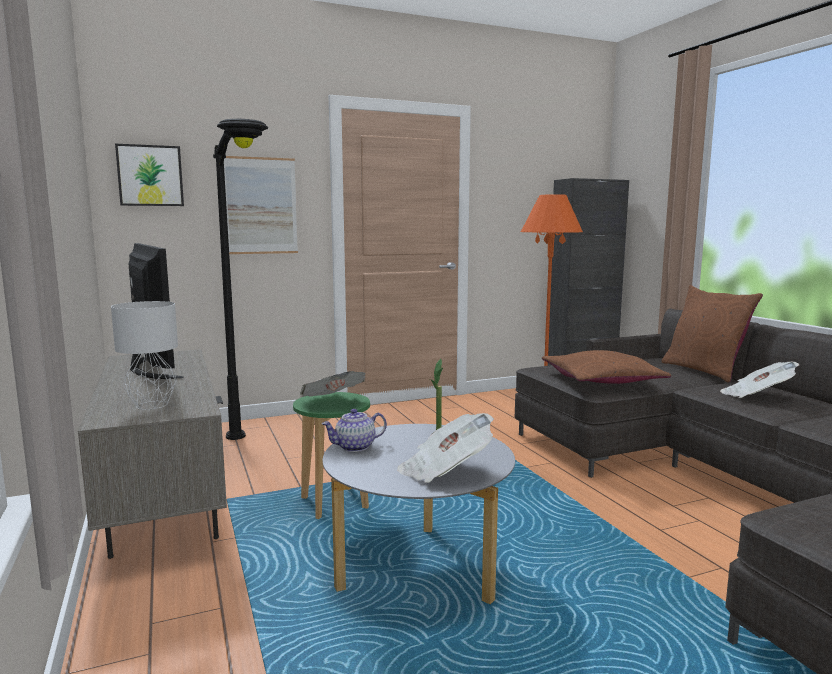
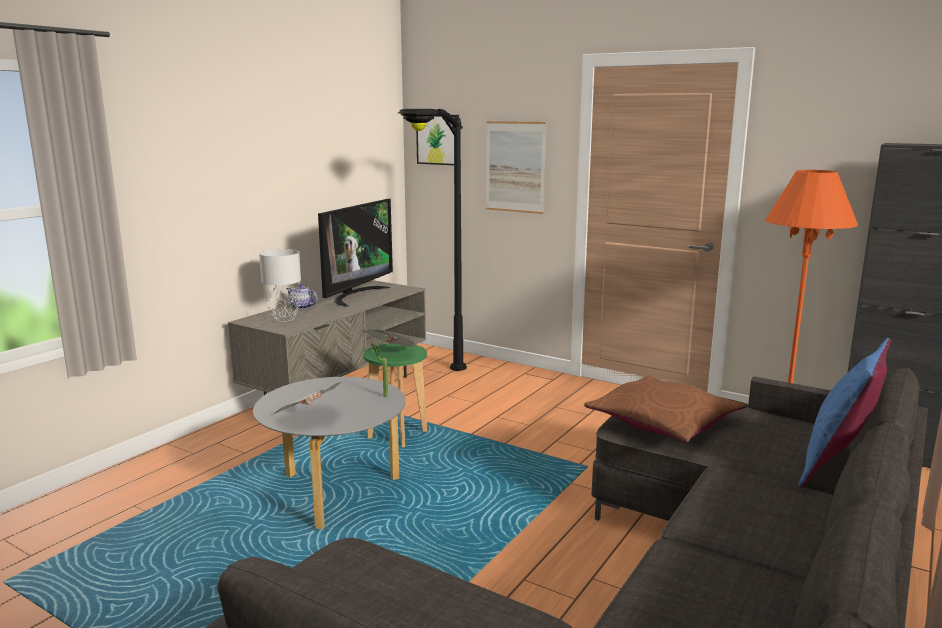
camera: 55 degrees right, 5 degrees up
(355, 447) = (322, 384): teapot -> teapot (301, 307)
(704, 371) = (837, 467): brown pillow -> blue pillow
(756, 396) = (755, 509): newspaper -> none

